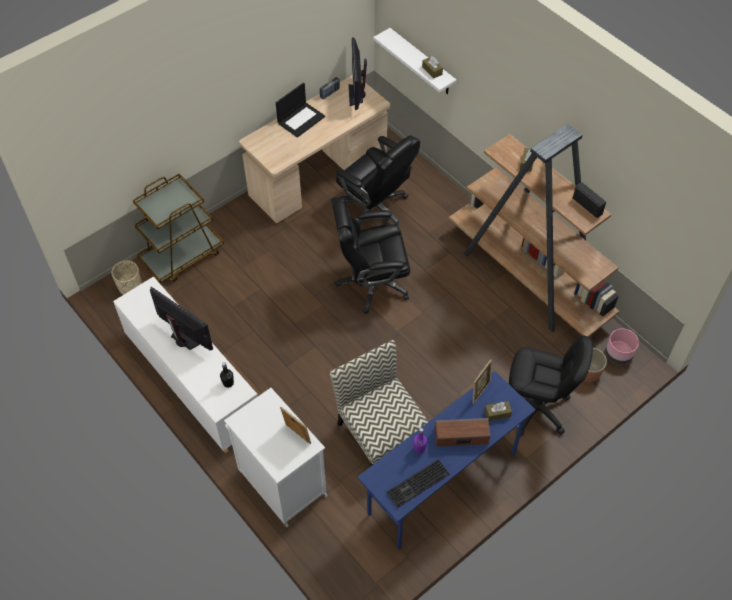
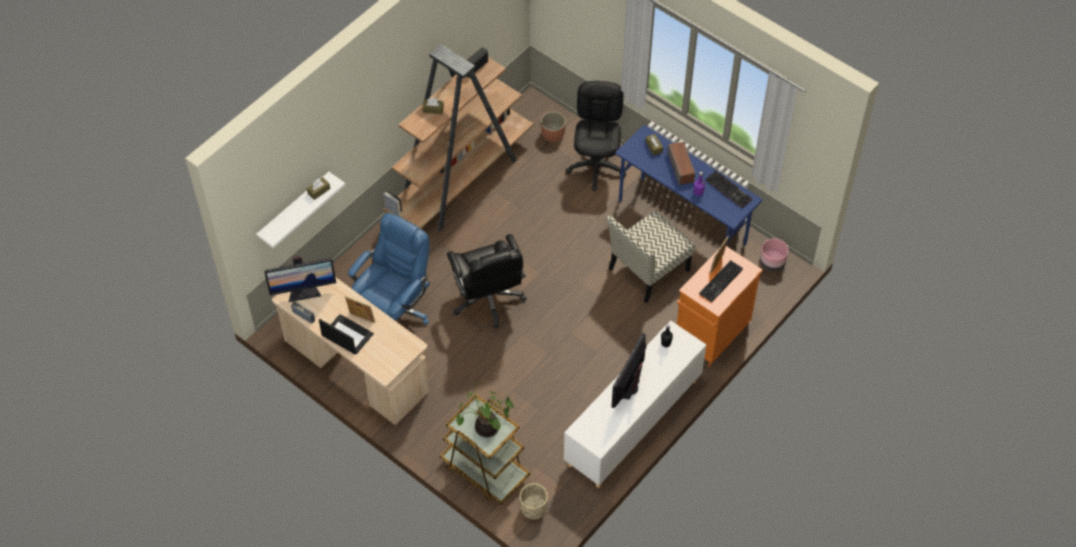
camera: 100 degrees left, 0 degrees up
(165, 204) = (485, 429): none -> potted plant
(269, 432) = (721, 283): none -> keyboard
(281, 481) = (711, 334): white cabinet -> orange cabinet
(375, 209) = (394, 310): black office chair -> blue office chair
(480, 391) = (636, 159): picture frame -> picture frame (361, 318)
(618, 354) = (529, 115): pink planter -> pink planter (772, 262)

